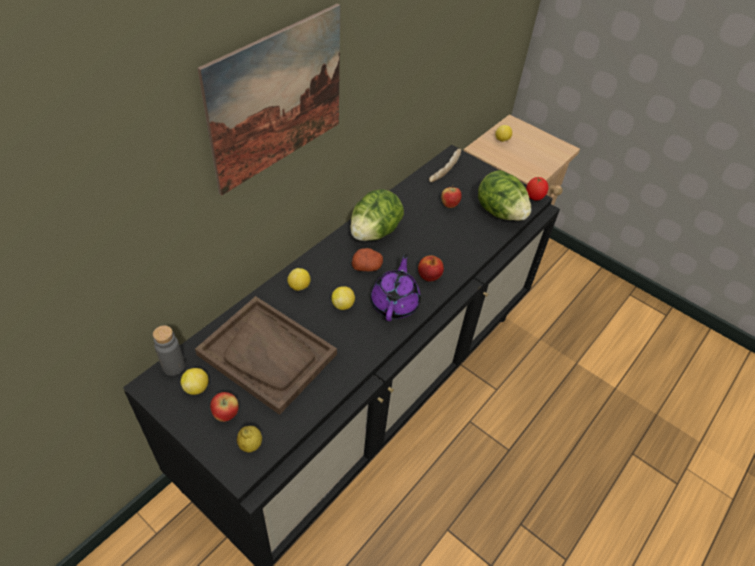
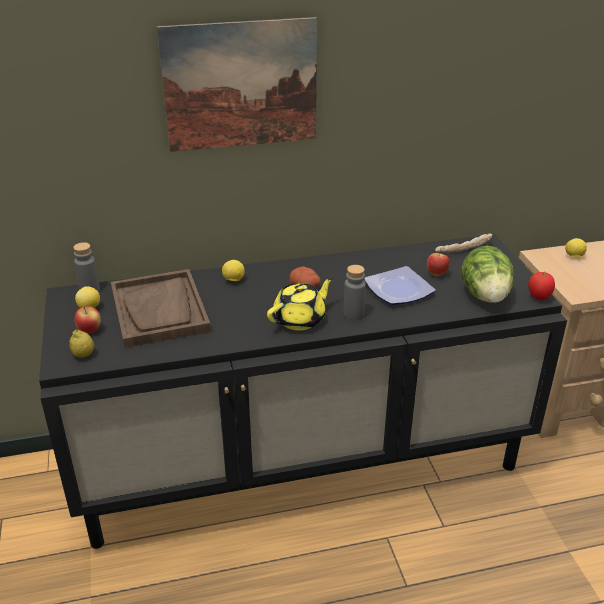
camera: 40 degrees right, 15 degrees down
(343, 305) = (254, 304): lemon -> none
(374, 232) = (340, 269): lettuce -> none
(395, 303) = (300, 319): purple teapot -> yellow teapot
(429, 276) = (353, 314): apple -> grey bottle
(436, 235) = (397, 290): none -> plate

